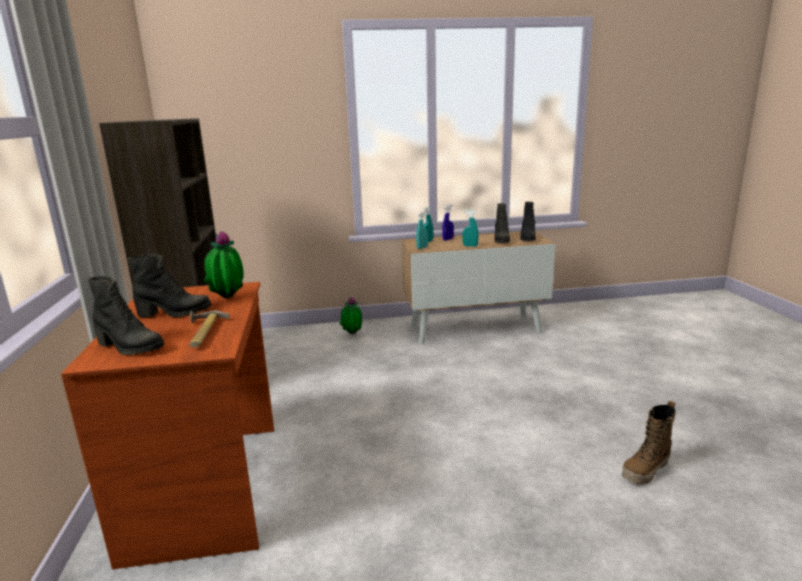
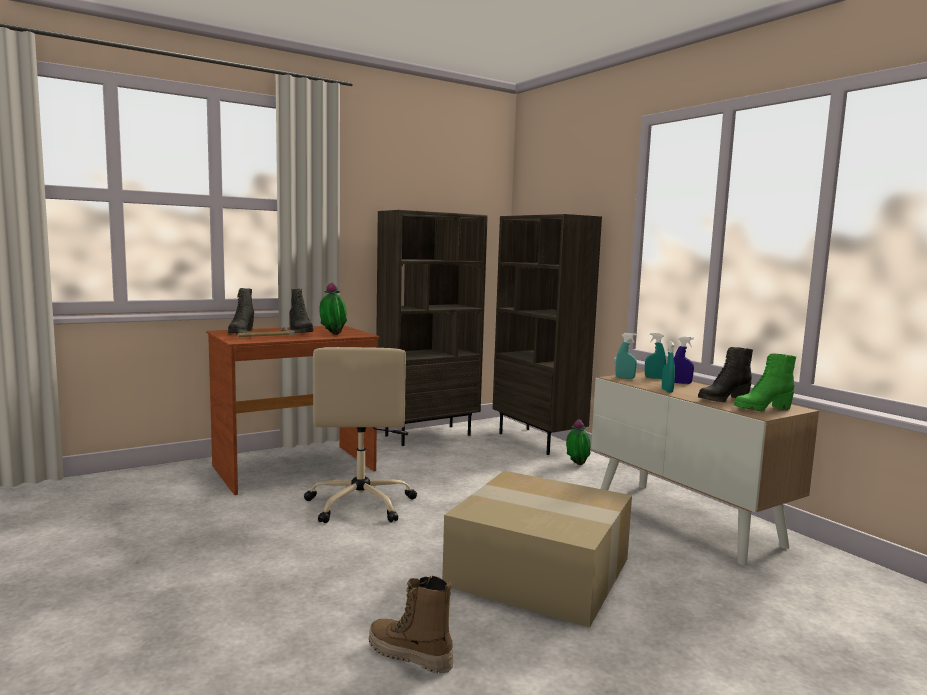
camera: 65 degrees right, 10 degrees down
(282, 335) = (538, 441): none -> brown bookcase
(359, 453) = (361, 504): none -> beige office chair
(527, 238) = (761, 409): black boot -> green boot
(532, 393) = (542, 571): none -> cardboard box

